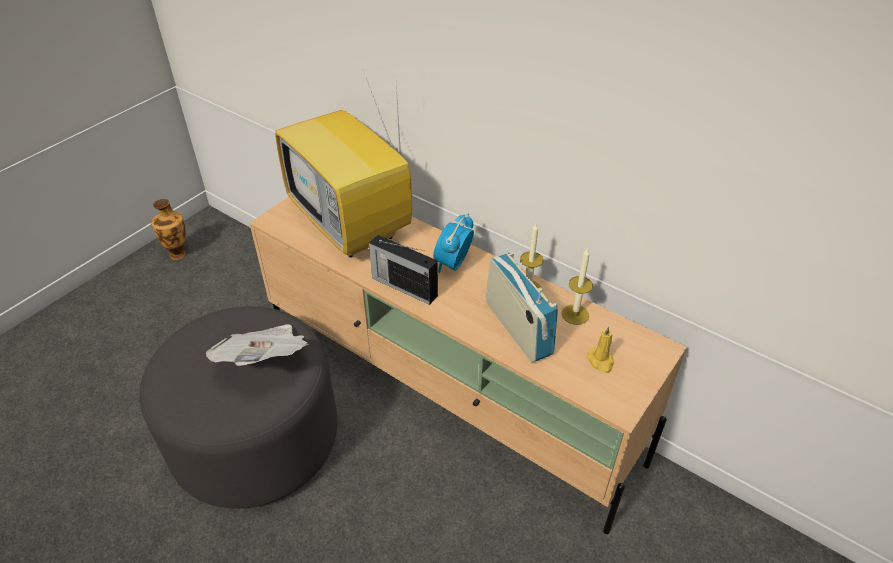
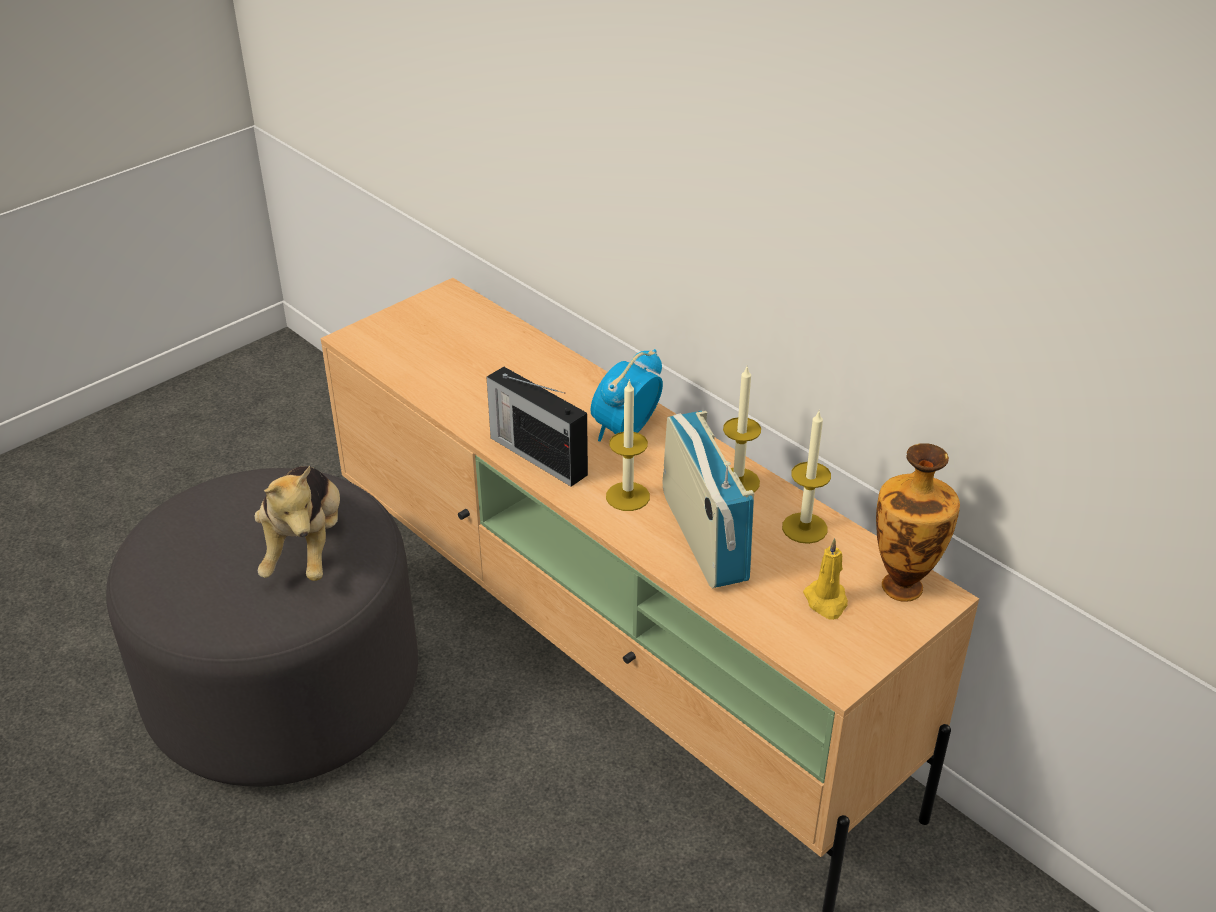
camera: 10 degrees right, 5 degrees down
(178, 254) = (223, 396): vase -> vase (903, 584)
(265, 361) = (305, 548): newspaper -> plush toy
(353, 226) = (481, 359): television -> none
(465, 307) = (627, 496): none -> candle

